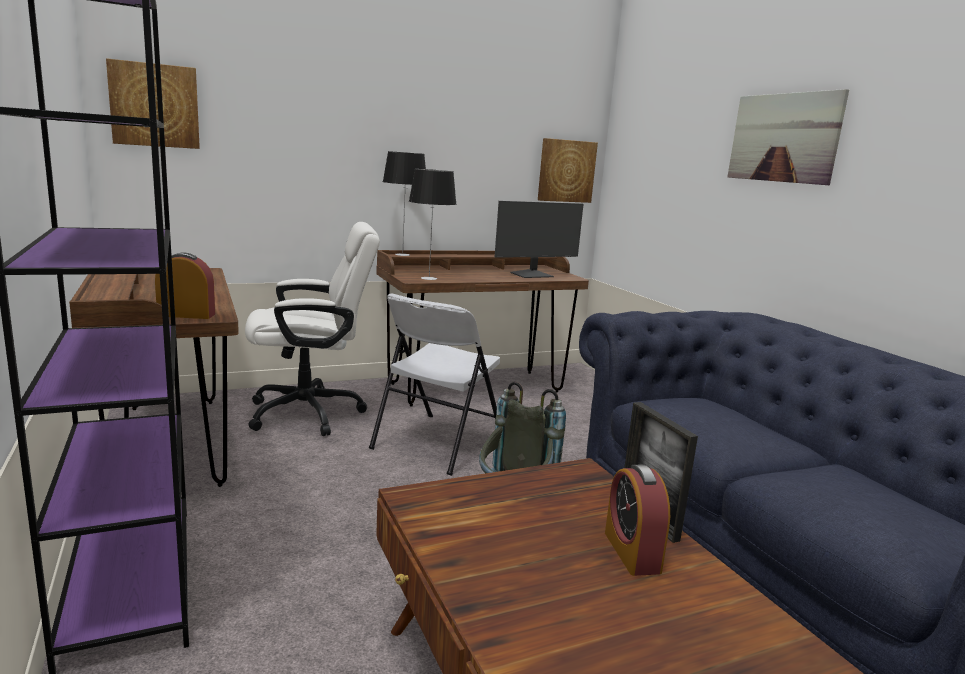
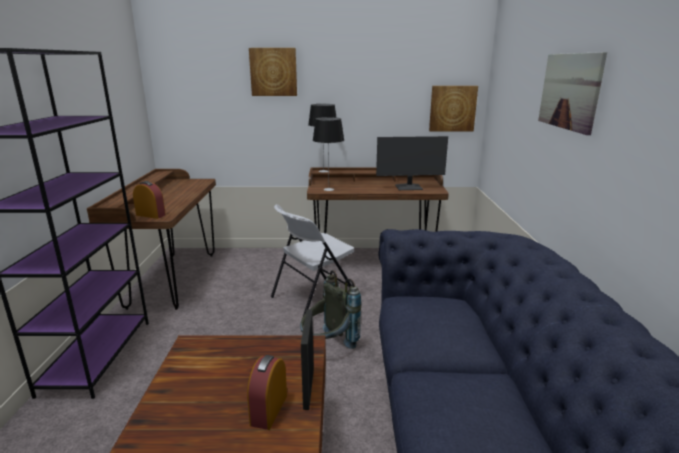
camera: 25 degrees right, 5 degrees up
(154, 105) = (178, 86): picture -> picture (273, 72)
(312, 413) = (258, 269): white office chair -> none

